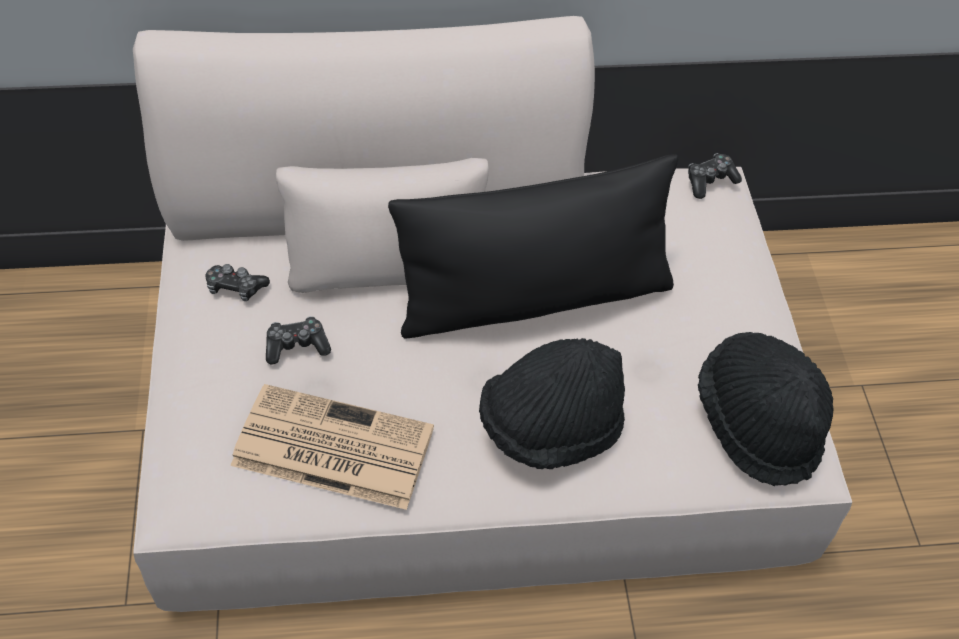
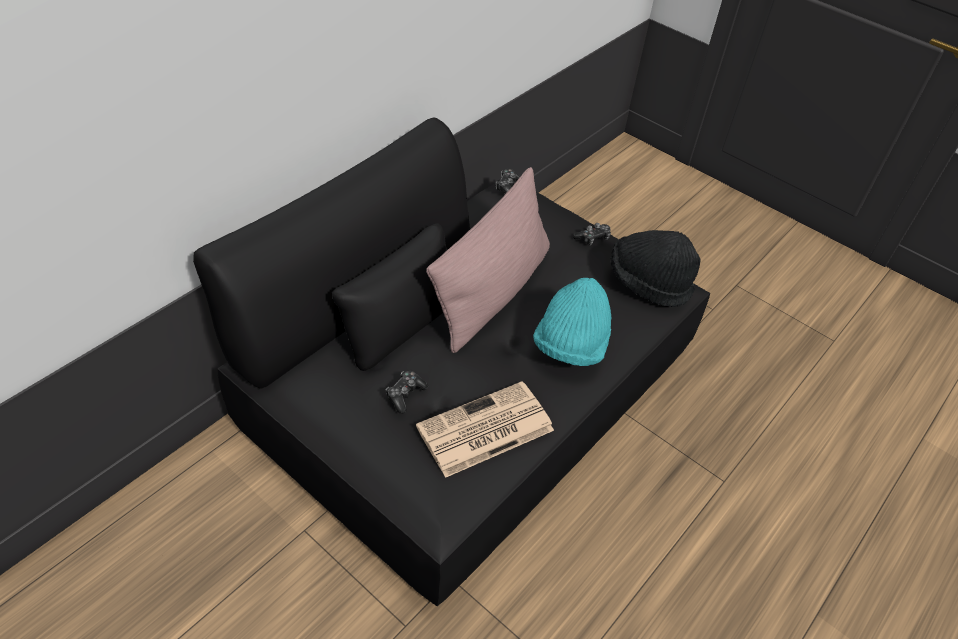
camera: 45 degrees left, 5 degrees down
(235, 288) = (334, 389): game controller -> game controller (592, 238)
(475, 409) = (473, 385): beige sofa -> black sofa
(534, 297) = (492, 291): black pillow -> pink pillow
(550, 428) = (570, 345): black hat -> turquoise hat

